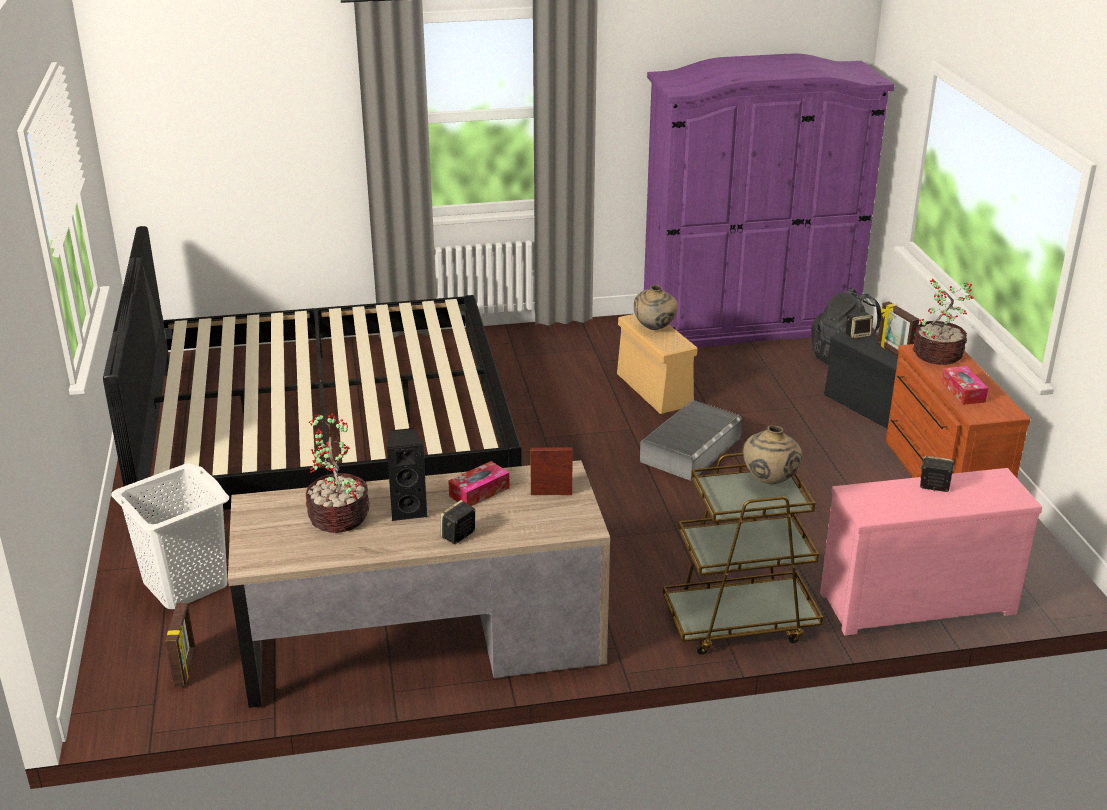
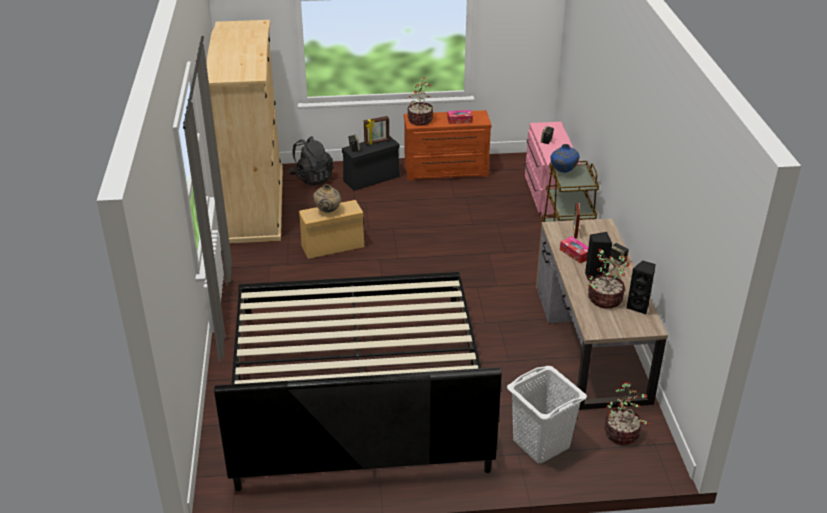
camera: 85 degrees left, 5 degrees up
(185, 668) = (622, 434): picture frame -> potted plant
(313, 552) = (639, 307): none -> black speaker
(691, 450) = (407, 240): grey storage box -> none
(748, 324) = (255, 203): purple wardrobe -> beige wardrobe
(769, 481) = (563, 172): beige vase -> blue vase

